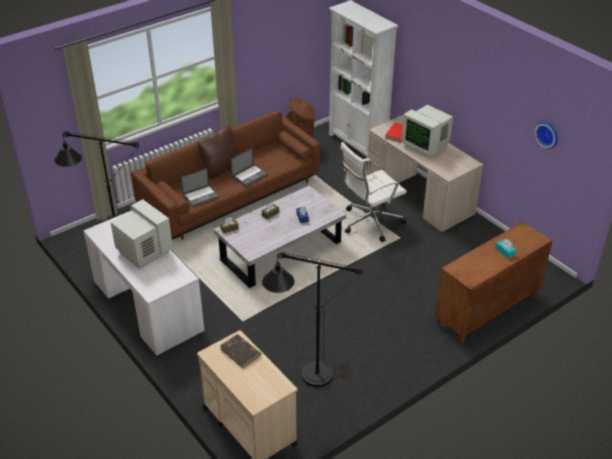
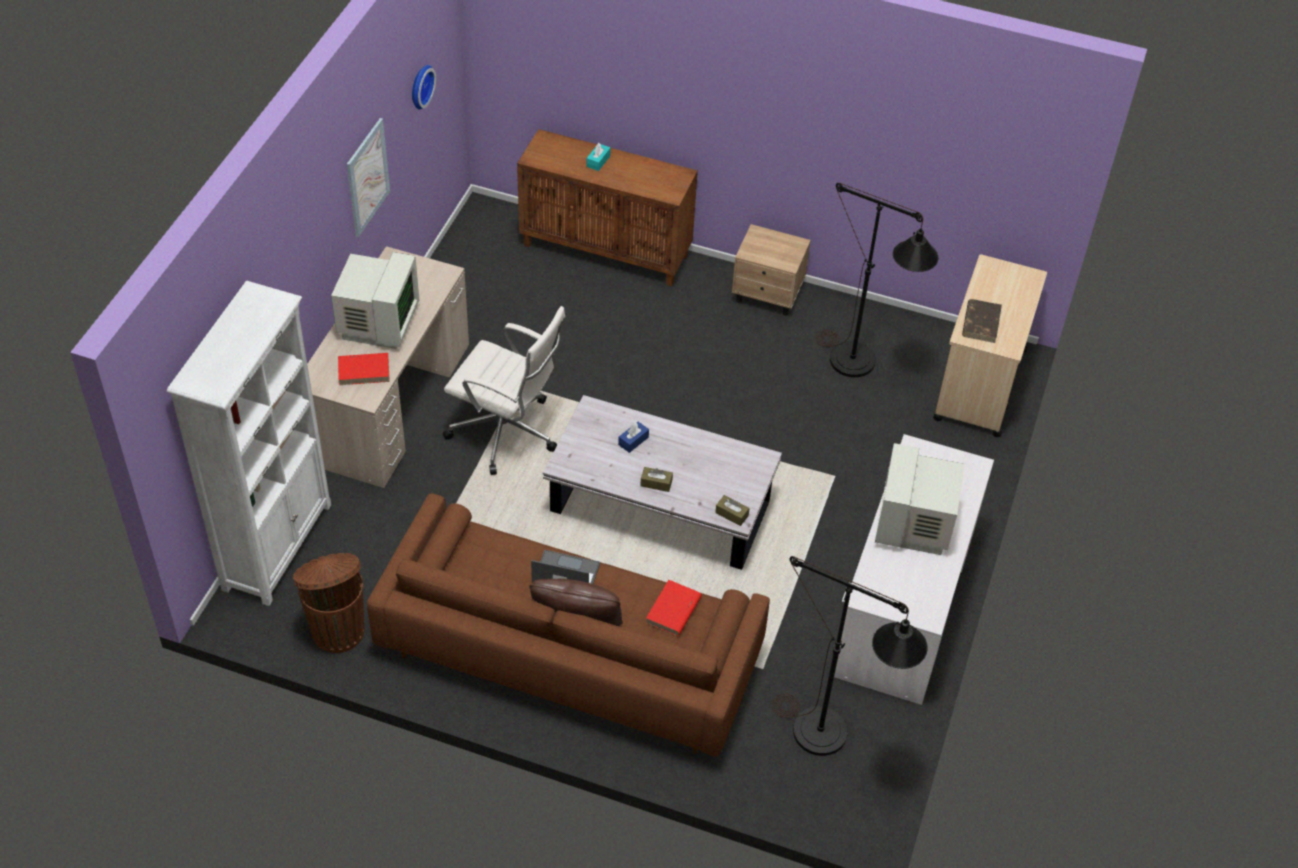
camera: 125 degrees left, 10 degrees up
(201, 195) = (673, 610): laptop -> red book
(400, 364) = (768, 295): none -> beige nightstand
(488, 112) = (367, 177): none -> picture

